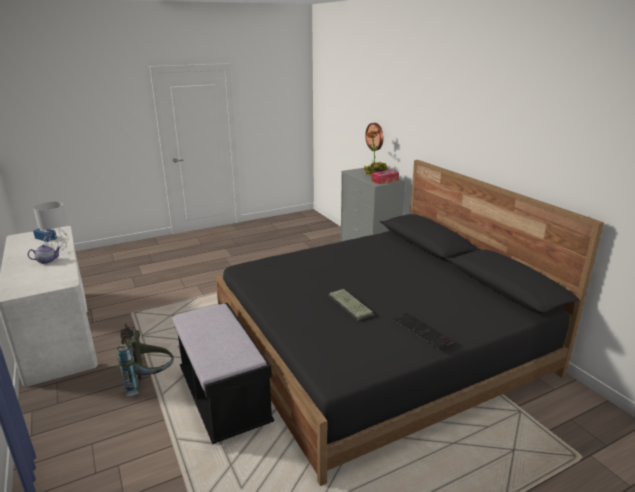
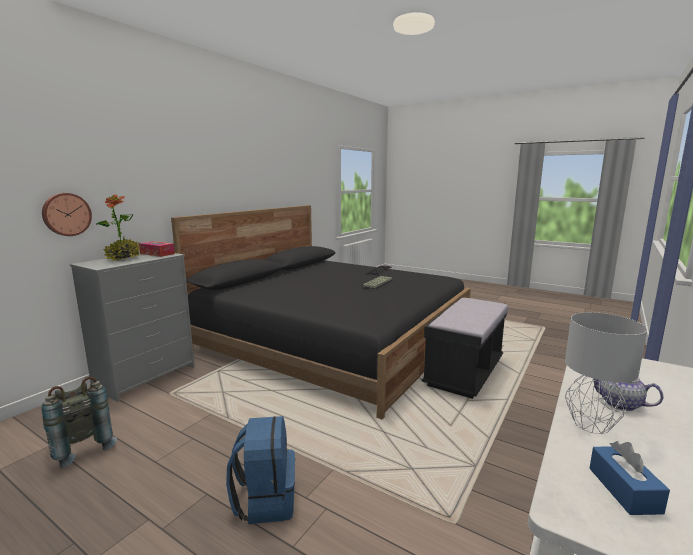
camera: 120 degrees left, 10 degrees down
(150, 382) = (509, 414): grey backpack -> grey backpack (80, 447)
(209, 276) = (265, 500): none -> blue backpack

